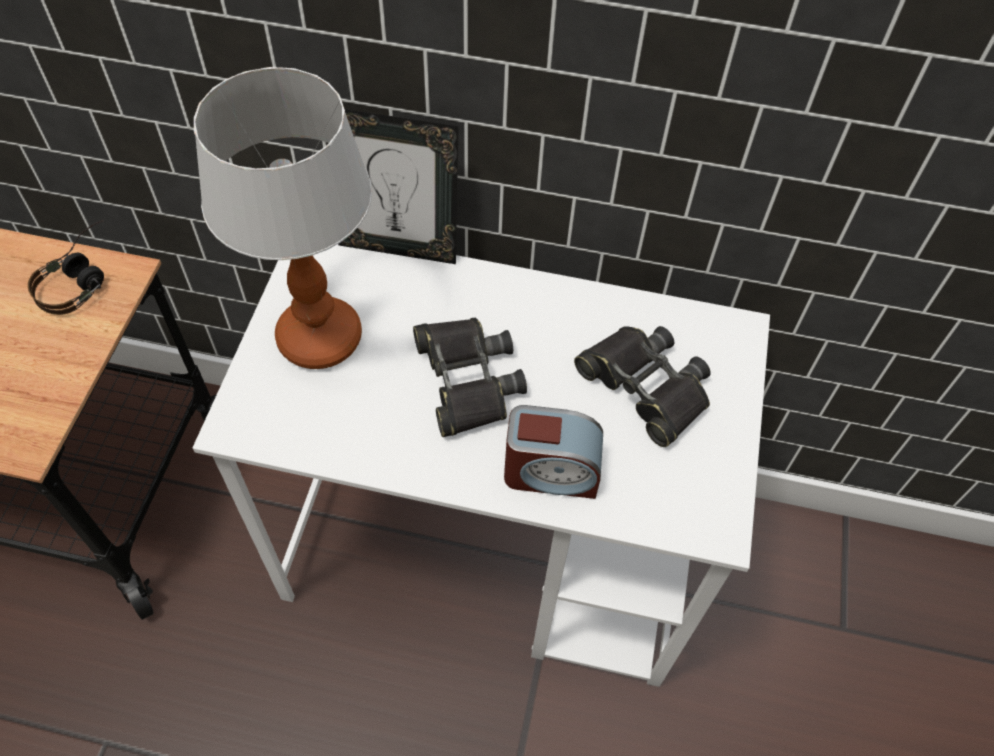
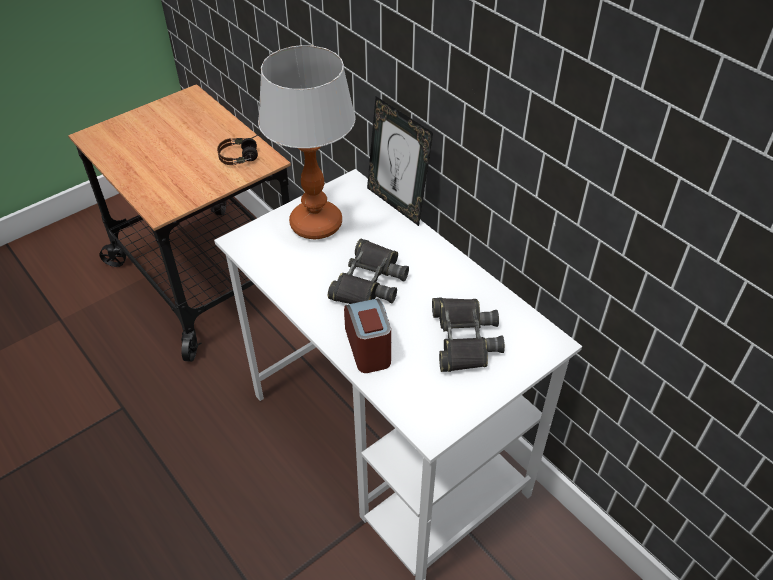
camera: 40 degrees right, 10 degrees down
(551, 471) = (369, 347): alarm clock -> alarm clock turned 150 degrees counterclockwise

